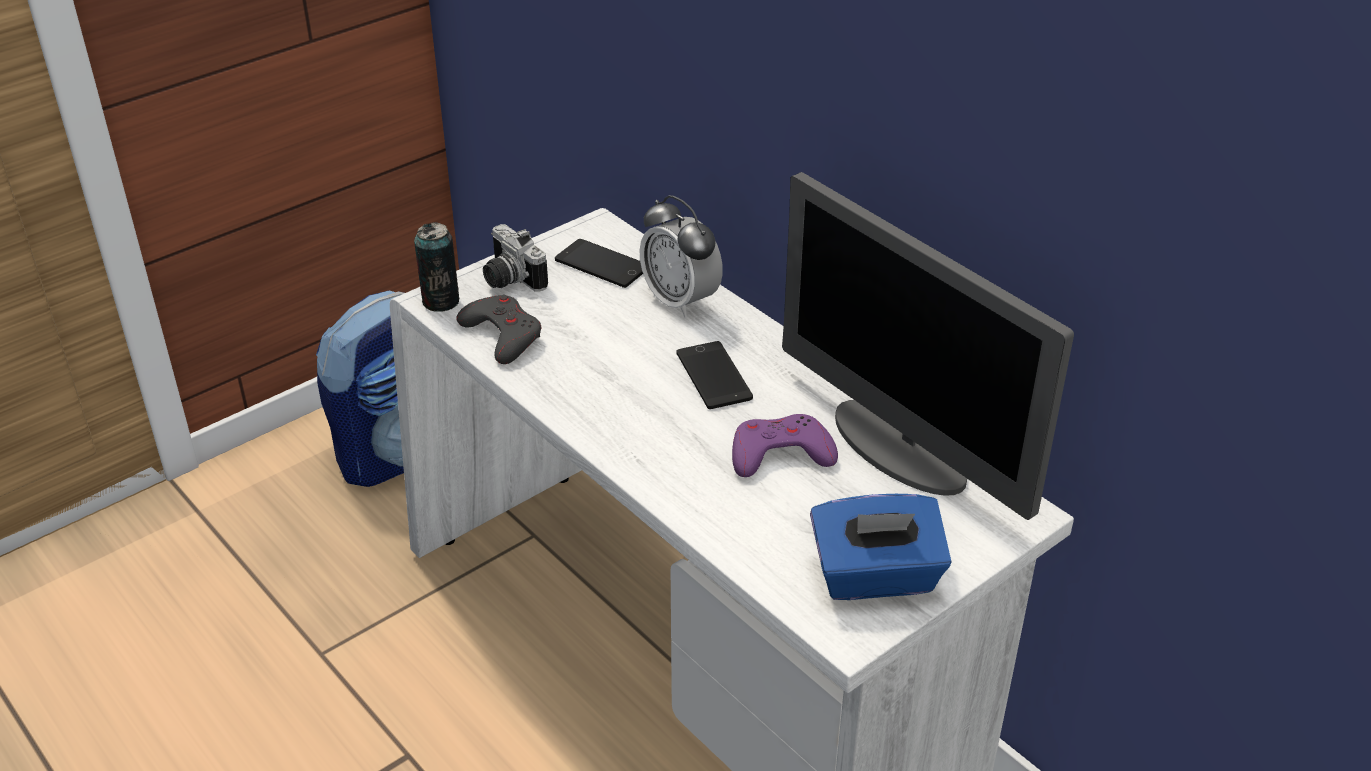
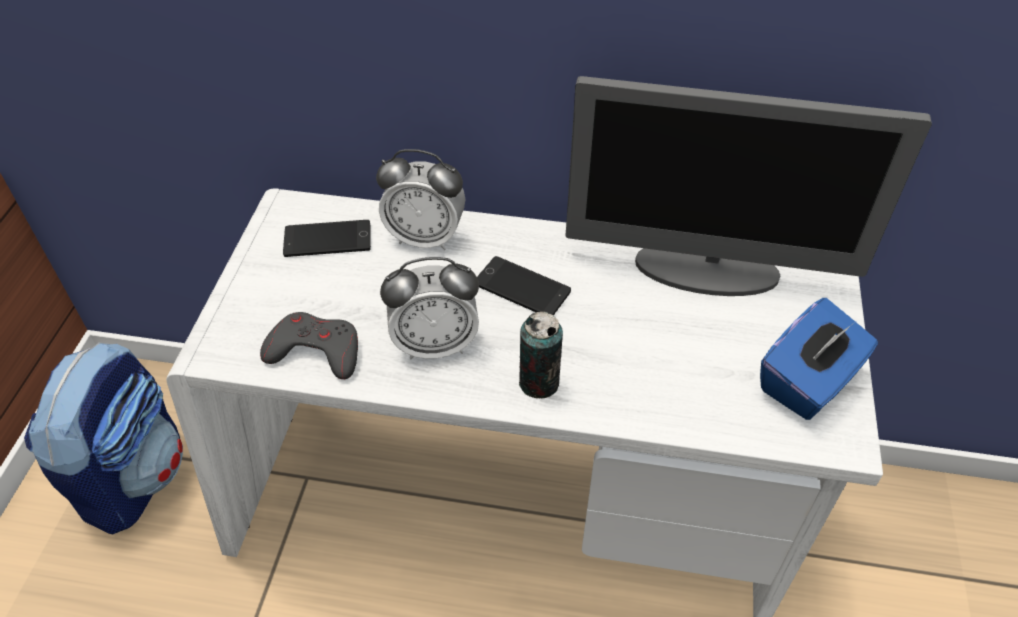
camera: 40 degrees left, 10 degrees up
(441, 301) = (223, 351): can -> can (539, 383)
(509, 279) = (263, 295): camera -> none
(594, 378) = (435, 344): none -> alarm clock
(780, 454) = (639, 324): purple game controller -> none

